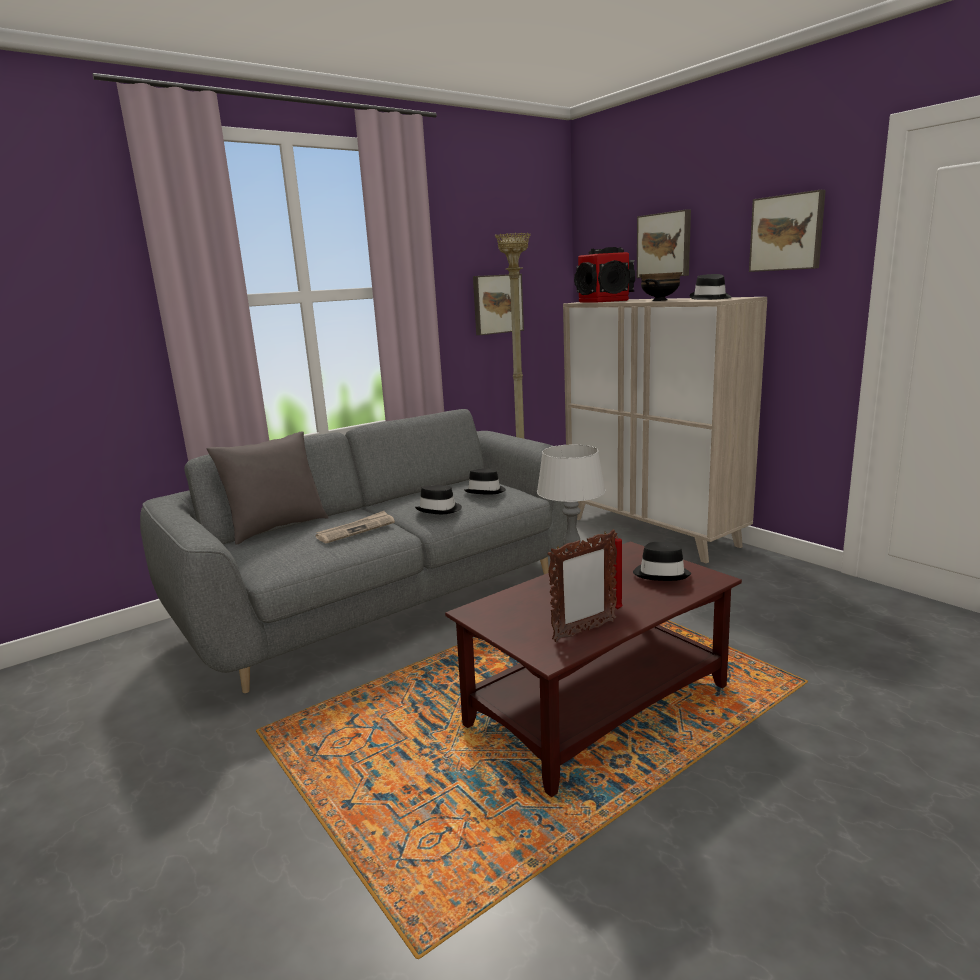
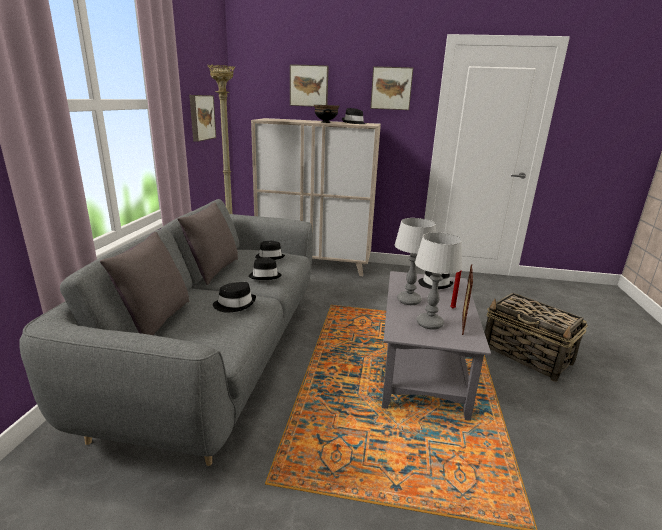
camera: 45 degrees left, 5 degrees up
(356, 529) = (235, 304): newspaper -> black hat
(405, 495) = (213, 271): none -> grey pillow
(540, 615) = (430, 323): none -> table lamp
(599, 704) = (421, 366): brown coffee table -> grey coffee table
(606, 301) = (278, 119): speaker -> none
(828, 772) = (527, 355): none -> basket

